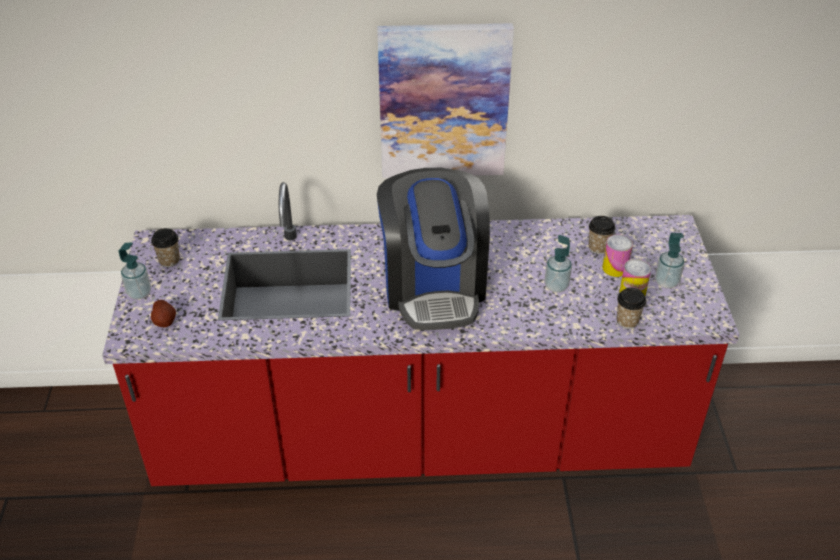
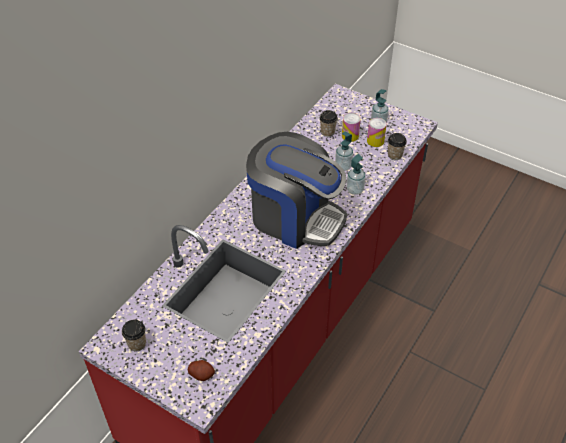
camera: 55 degrees left, 5 degrees up
(139, 293) = (156, 378): soap dispenser -> soap dispenser (355, 190)
(443, 101) = (228, 99): picture -> none

